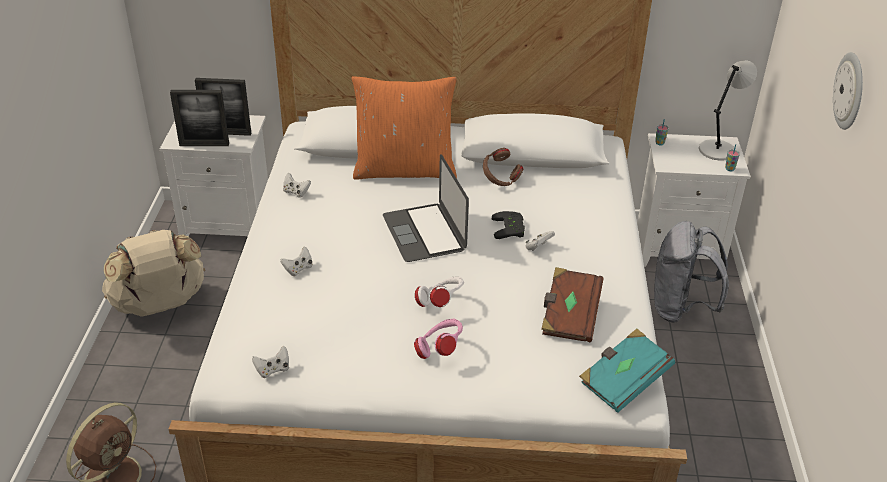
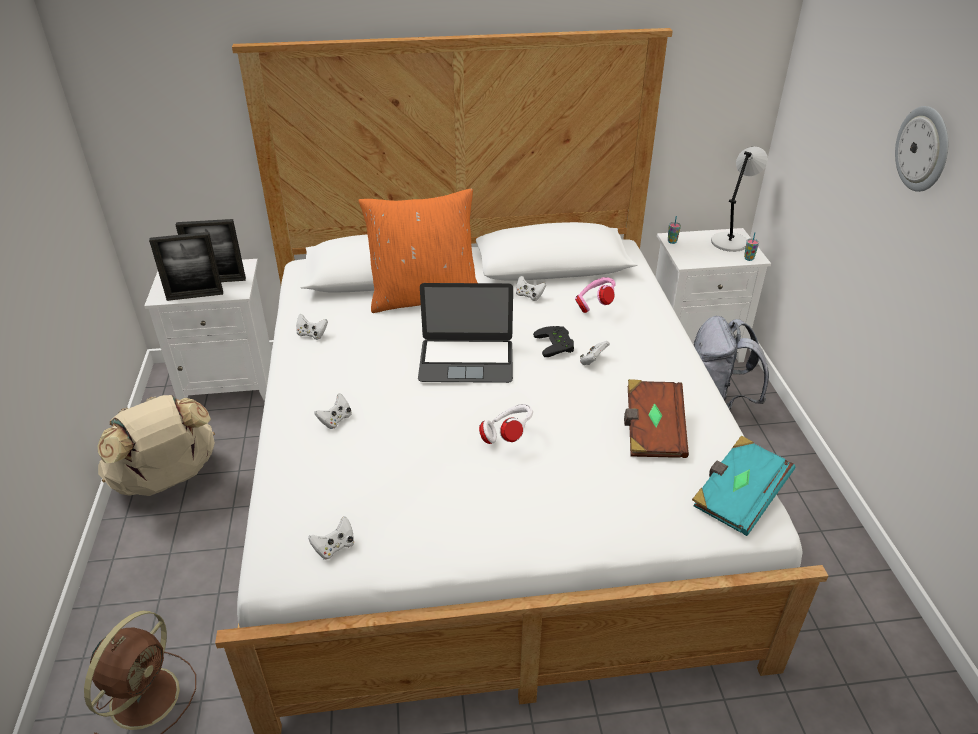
camera: 10 degrees left, 0 degrees up
(424, 232) = (466, 360): laptop -> laptop turned 60 degrees counterclockwise
(440, 350) = (524, 492): pink headphones -> pink headphones (594, 306)
(500, 180) = (529, 296): brown headphones -> white game controller

